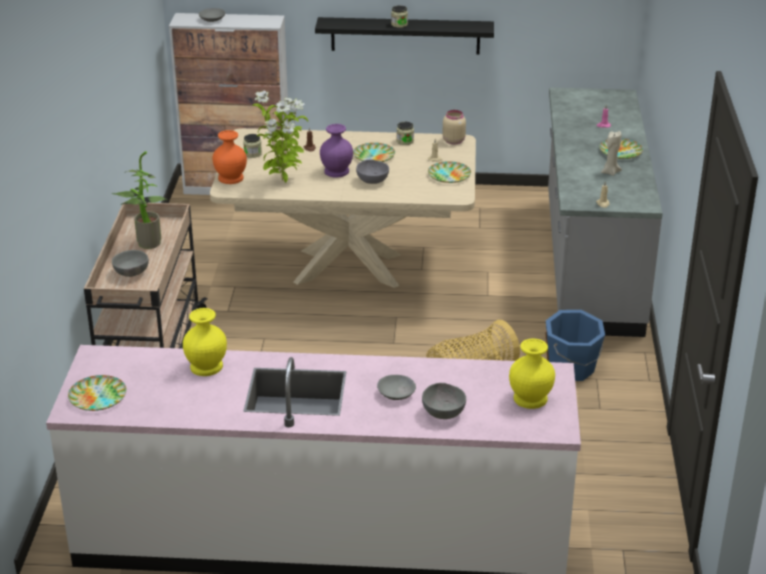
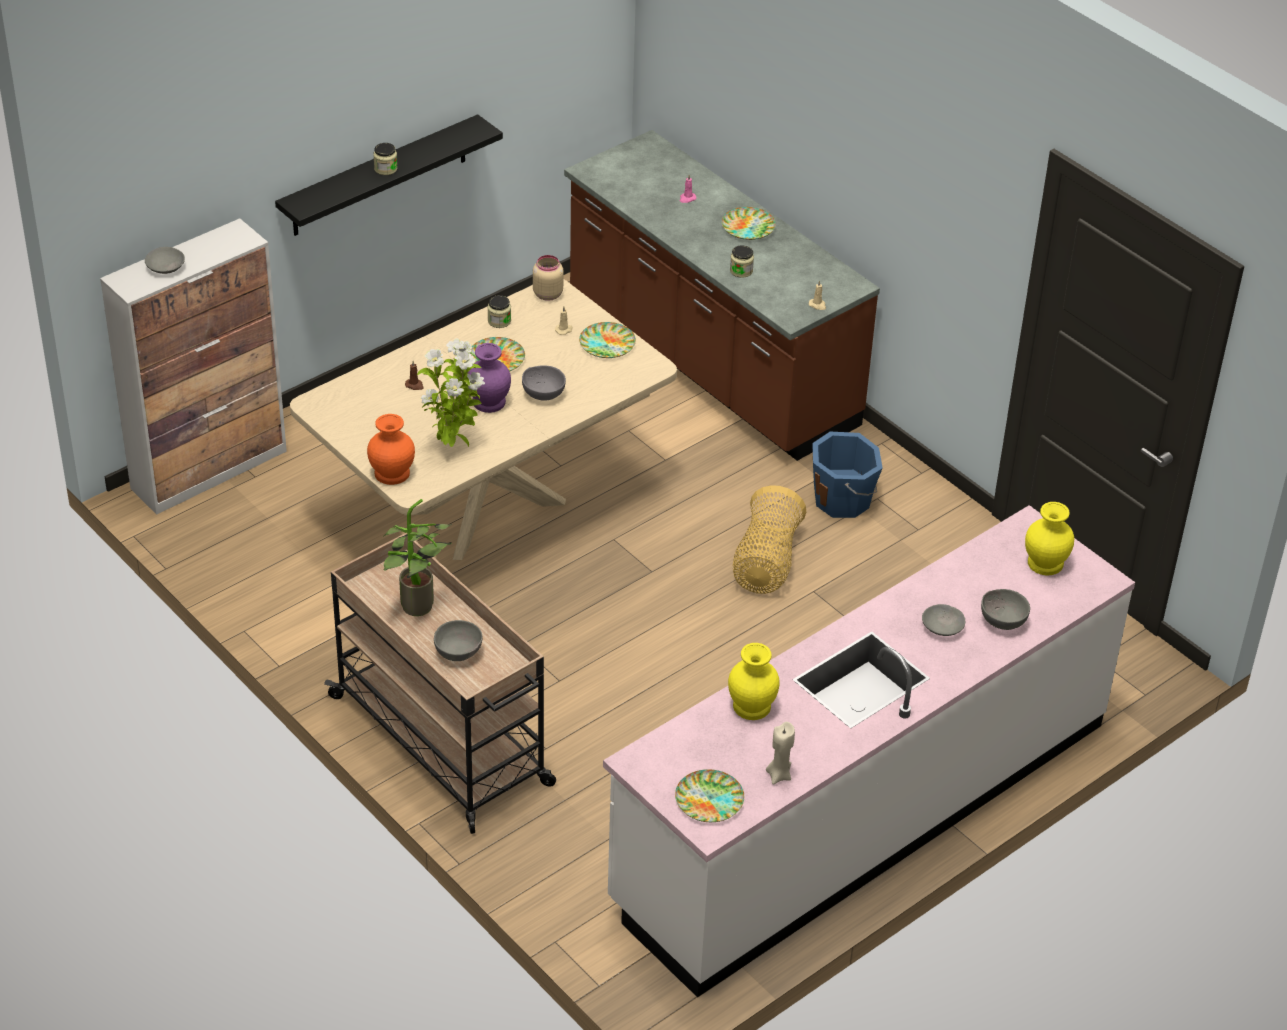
camera: 45 degrees left, 10 degrees up
(252, 154) = (364, 427): jar -> jar (741, 271)
(590, 263) = (710, 363): grey counter -> brown counter
(610, 172) = (773, 260): beige candle -> beige candle (779, 775)

